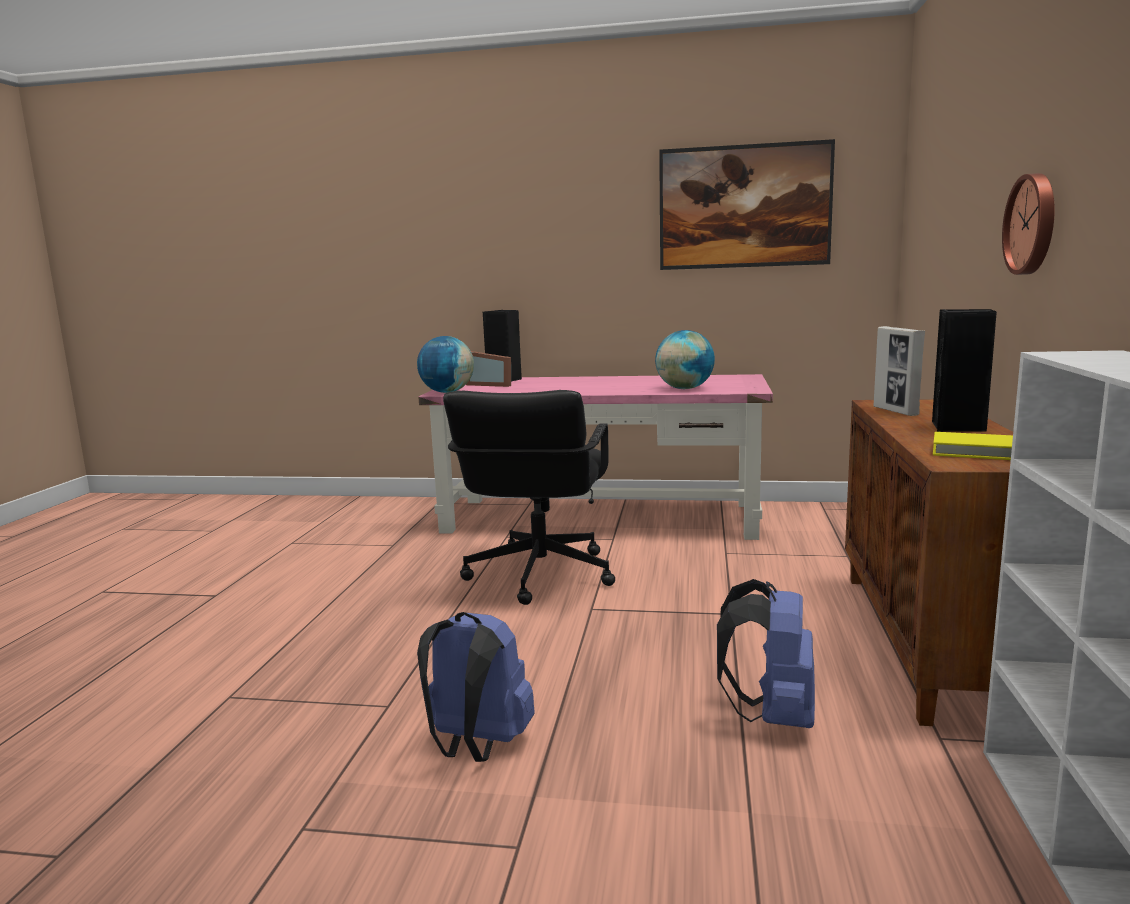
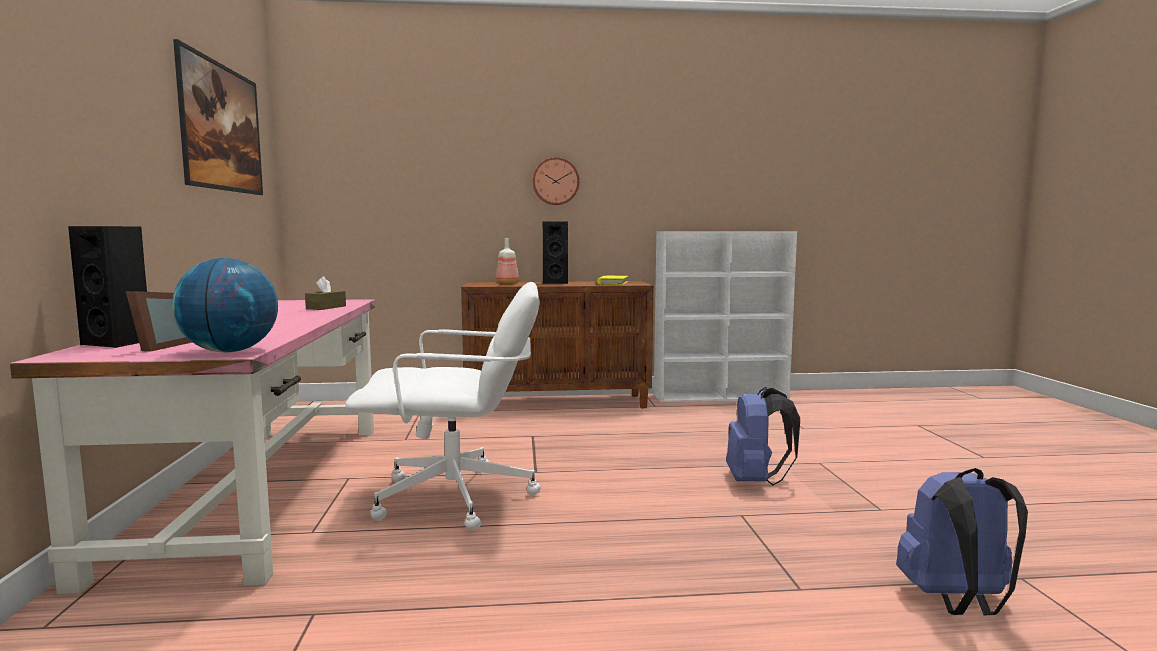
camera: 105 degrees left, 5 degrees down
(538, 575) = (456, 498): black office chair -> white office chair
(684, 389) = (326, 307): globe -> brown tissue box
(772, 716) = (659, 427): blue backpack -> blue backpack (957, 603)
(895, 411) = (508, 284): picture frame -> bottle

